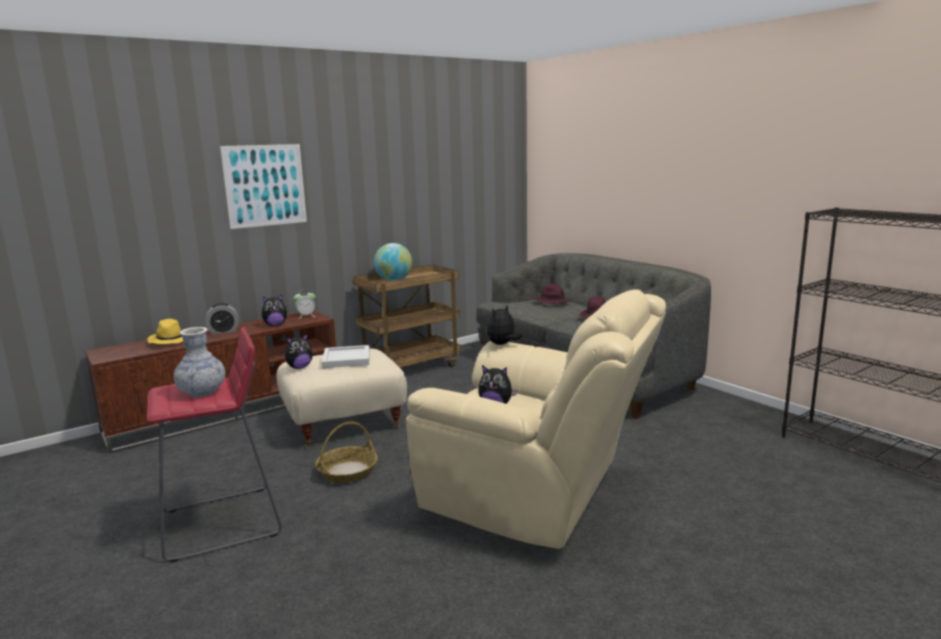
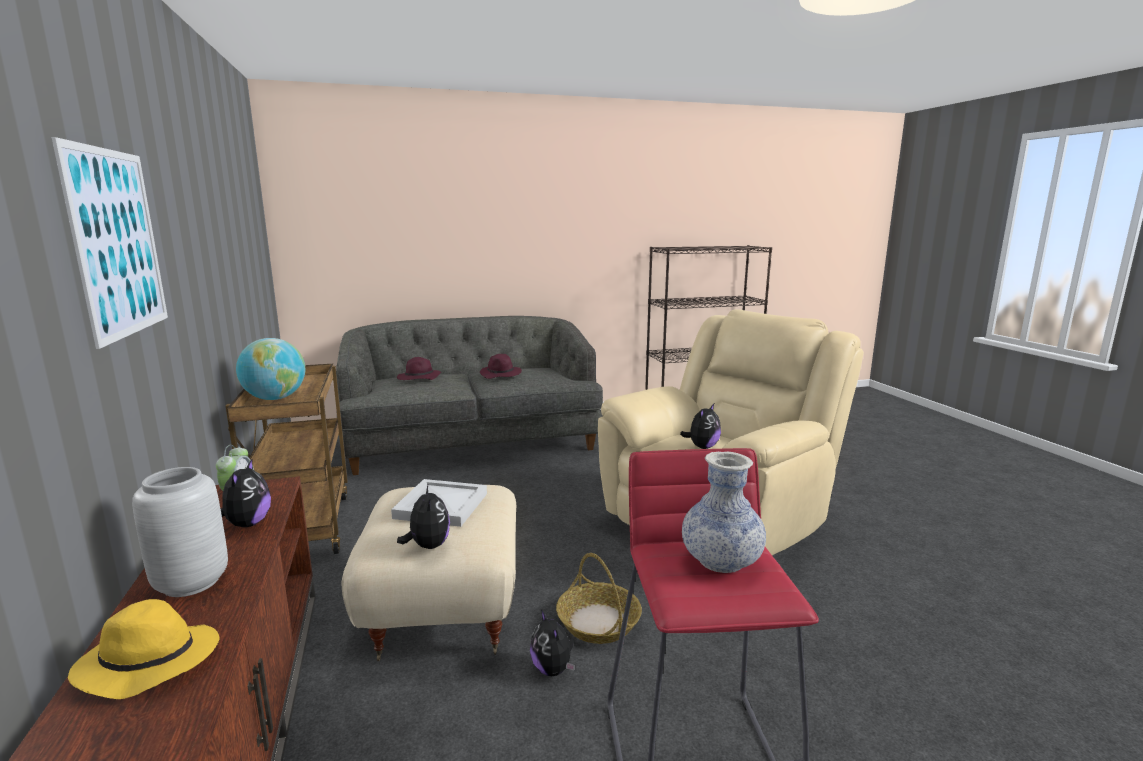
camera: 70 degrees left, 0 degrees up
(223, 331) = (191, 582): alarm clock -> grey vase
(502, 344) = (630, 397): plush toy -> plush toy (553, 669)

